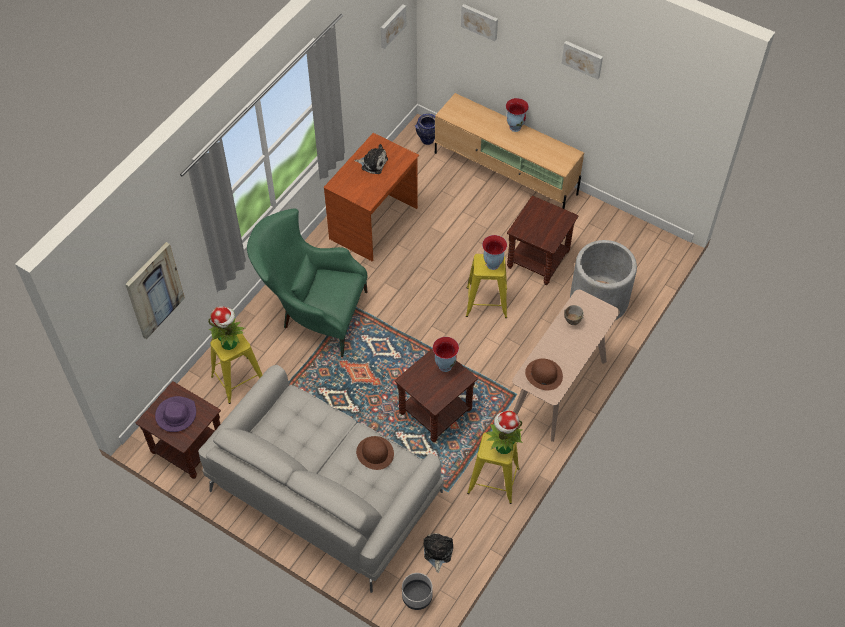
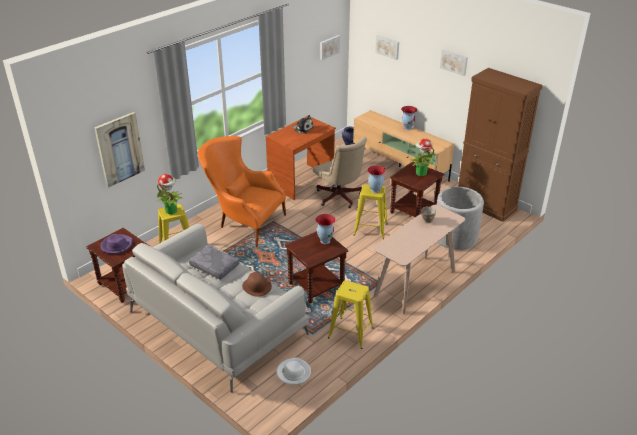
camera: 10 degrees right, 20 degrees down
(311, 428) = (213, 267): none -> grey pillow
(312, 314) = (243, 222): green armchair -> orange armchair
(417, 597) = (268, 401): grey planter -> none
(434, 249) = (340, 198): none -> beige office chair
(437, 552) = (293, 373): plush toy -> white hat
(503, 447) = (357, 290): potted plant -> potted plant (420, 173)
(543, 374) = (398, 247): brown hat -> none
(632, 235) = (486, 205): none -> brown cabinet

